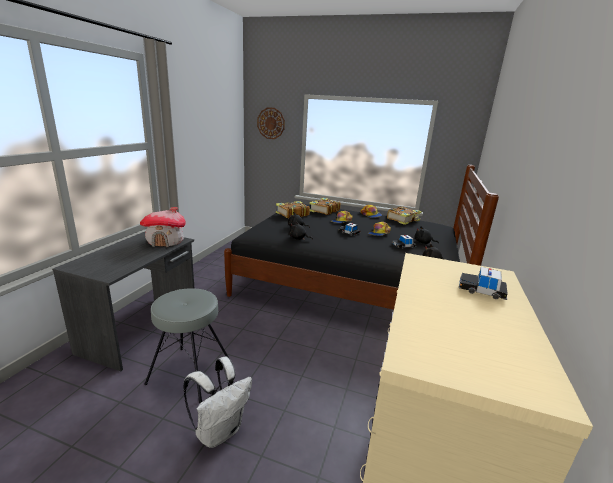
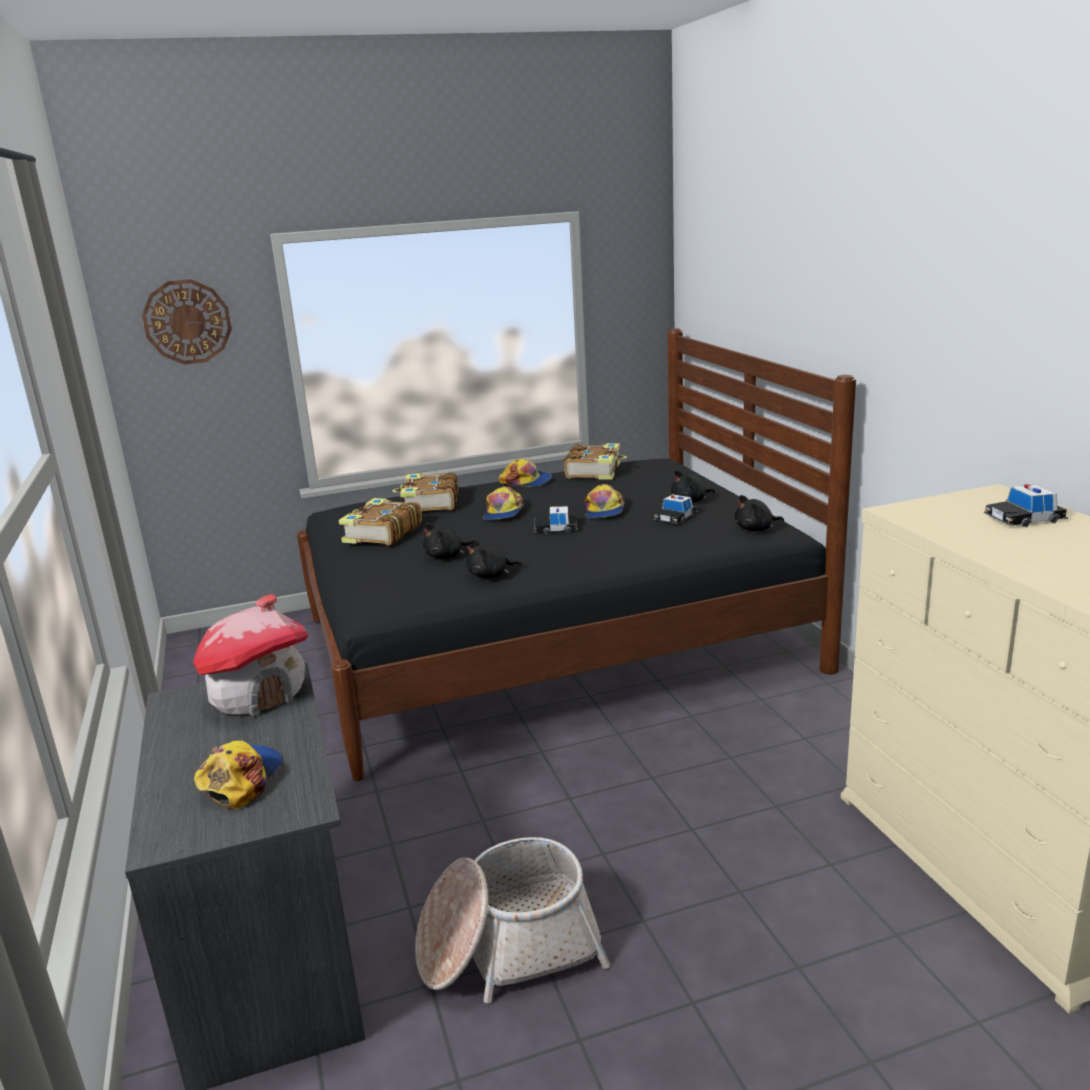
camera: 35 degrees left, 0 degrees up
(115, 260) = (240, 779): none -> cap
(190, 372) = (508, 946): grey stool -> basket
(219, 430) = (695, 984): white backpack -> none

